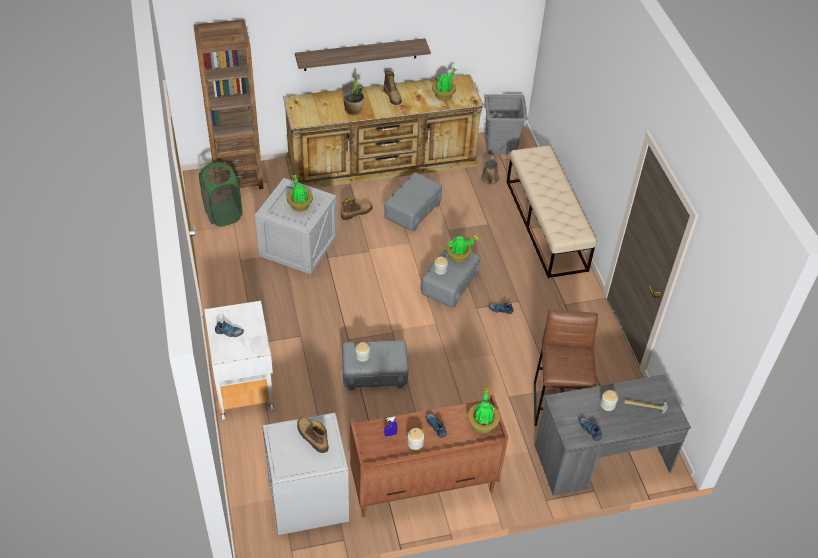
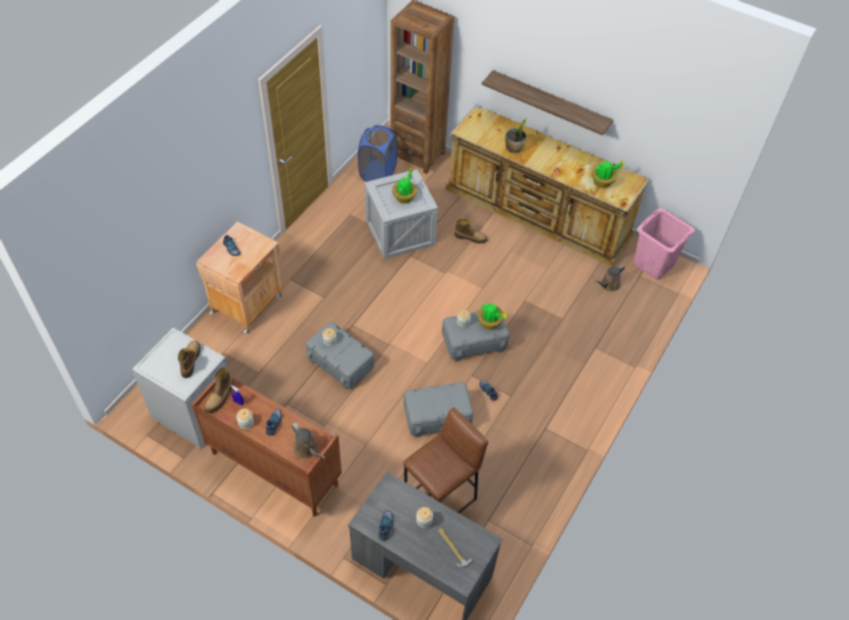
camera: 45 degrees right, 5 degrees up
(223, 214) = (378, 173): green laundry basket -> blue laundry basket
(243, 388) = (247, 304): white cart -> brown cart
(392, 96) = (559, 157): boot -> boot (220, 397)
(413, 211) = (515, 266): grey storage box -> grey storage box (437, 417)
(482, 423) = (307, 449): potted plant -> brown watering can
(501, 145) = (653, 264): grey laundry basket -> pink laundry basket
(546, 225) = (610, 355): beige bench -> none

